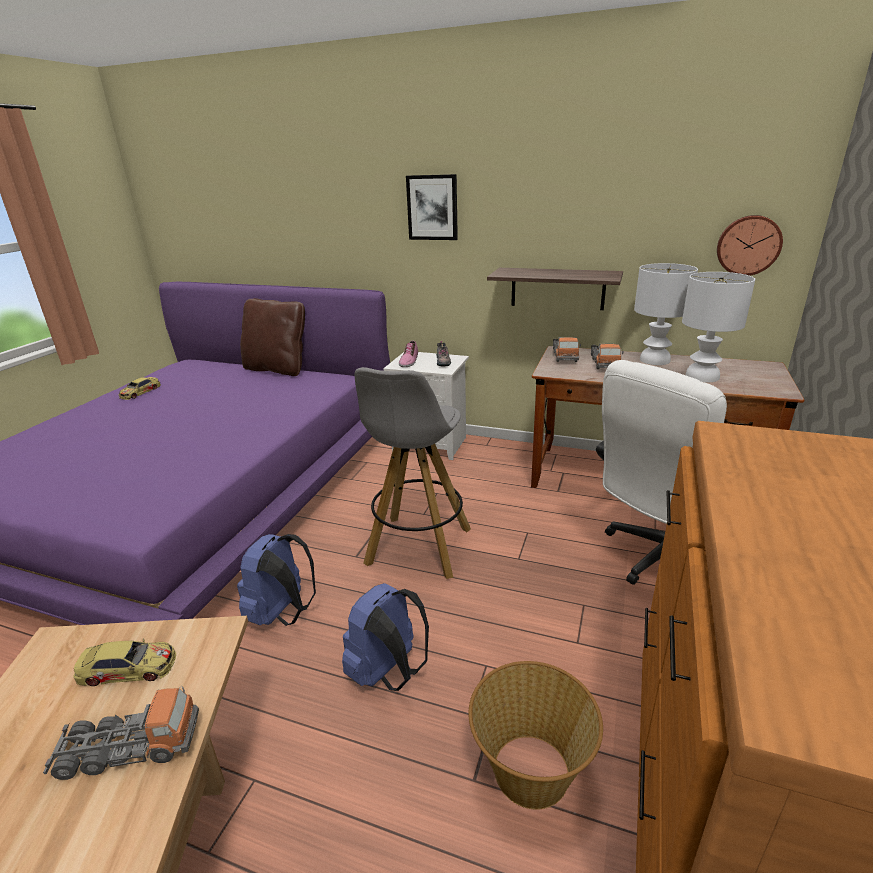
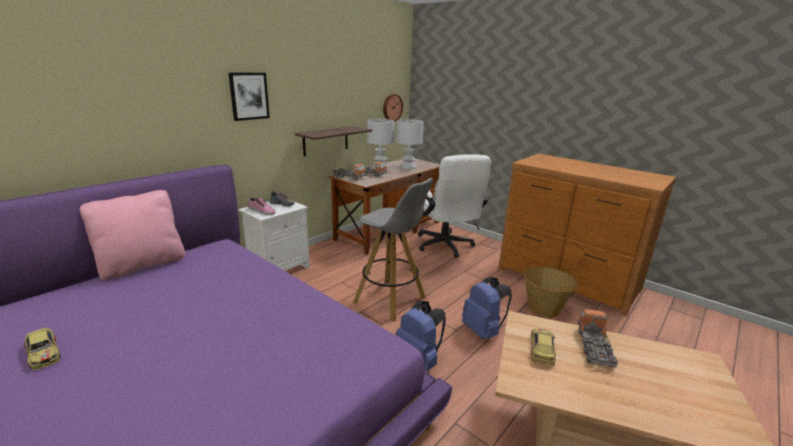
camera: 70 degrees left, 5 degrees down
(277, 369) = (142, 265): brown pillow -> pink pillow

